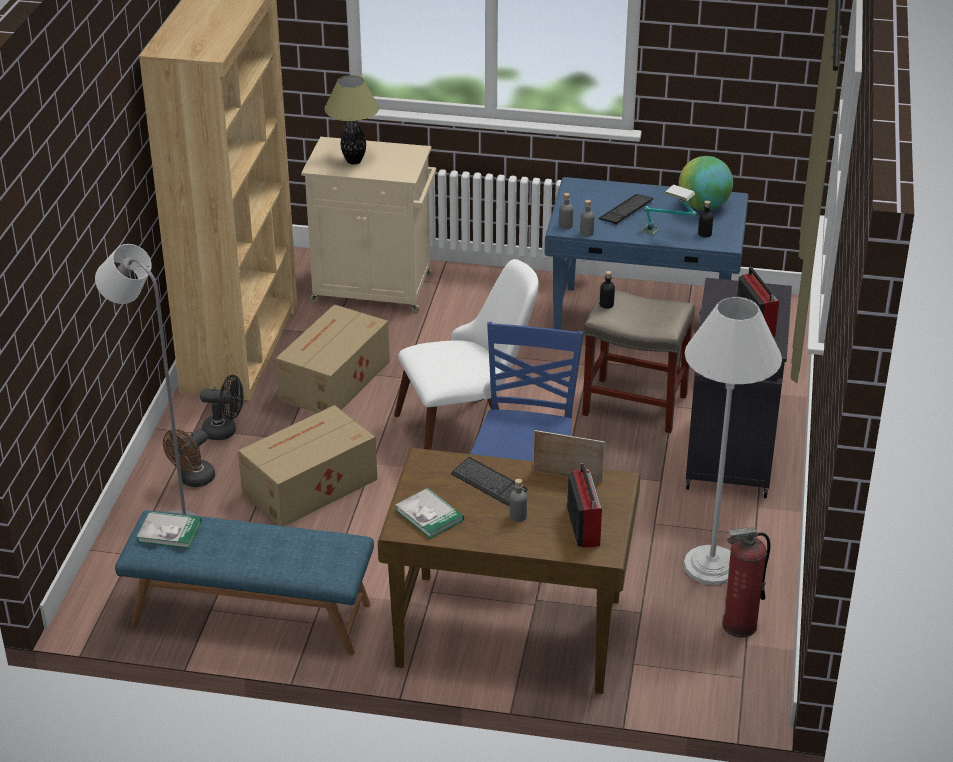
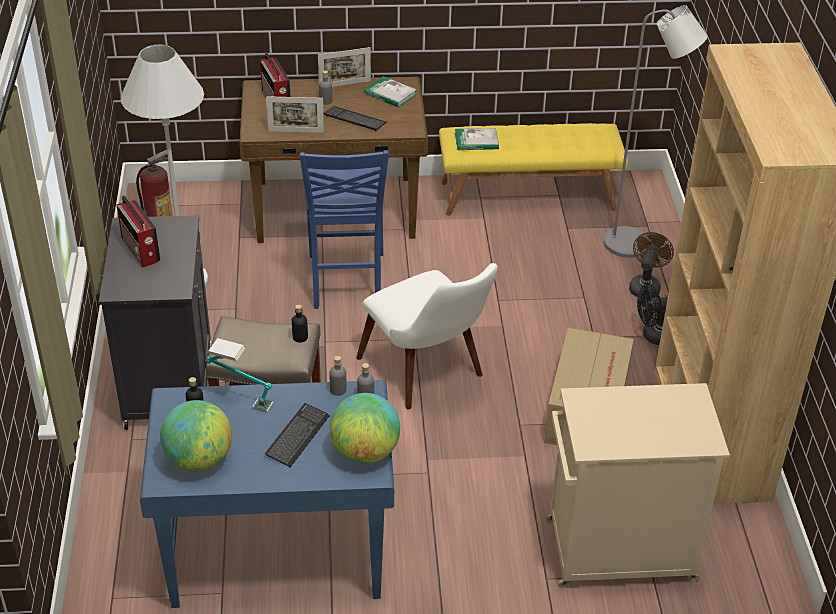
camera: 165 degrees right, 5 degrees up
(169, 532) = (592, 139): book -> book (476, 141)
(250, 615) = (528, 195): blue bench -> yellow bench
(307, 486) = (546, 295): cardboard box -> none
(353, 161) = (656, 412): table lamp -> none
(468, 428) = (429, 375): white chair -> white chair turned 90 degrees counterclockwise
(484, 539) = (345, 84): none -> picture frame
(576, 196) = (365, 452): none -> globe

